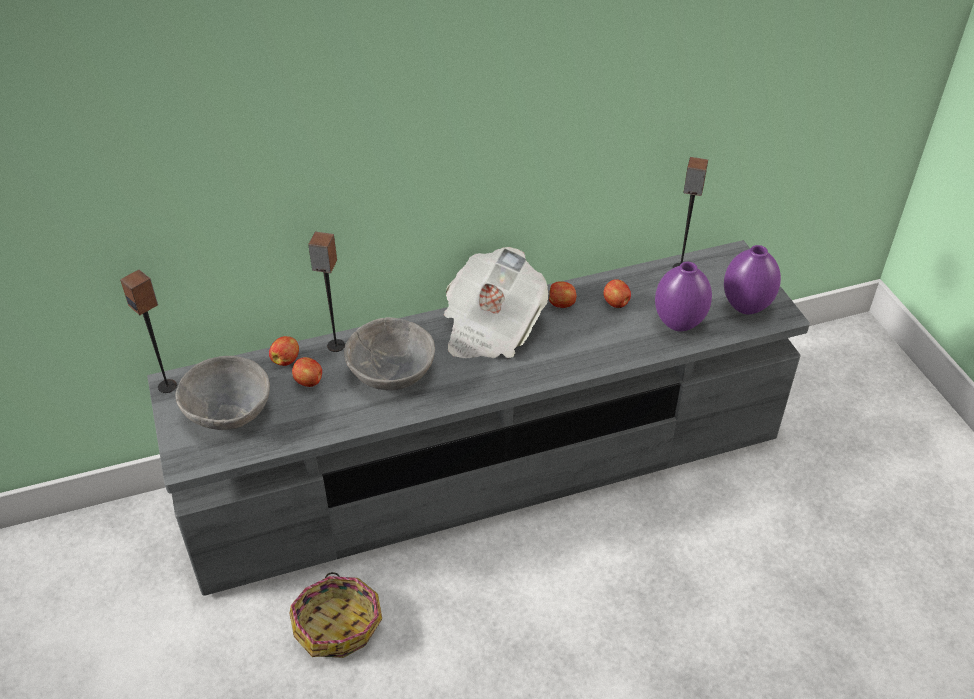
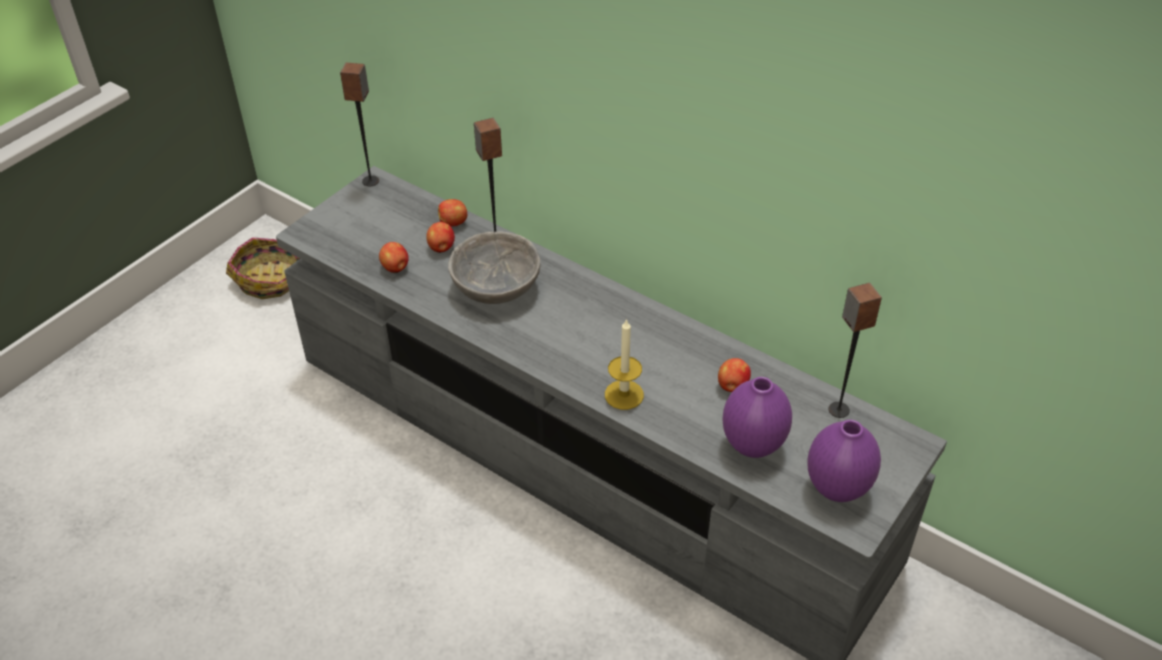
camera: 55 degrees right, 0 degrees up
(227, 411) = (372, 224): grey bowl -> none
(338, 624) = (340, 455): basket -> basket (272, 278)
(490, 327) = (610, 318): newspaper -> none
(562, 304) = (690, 348): apple -> apple (395, 268)
(576, 360) = (624, 395): none -> candle

